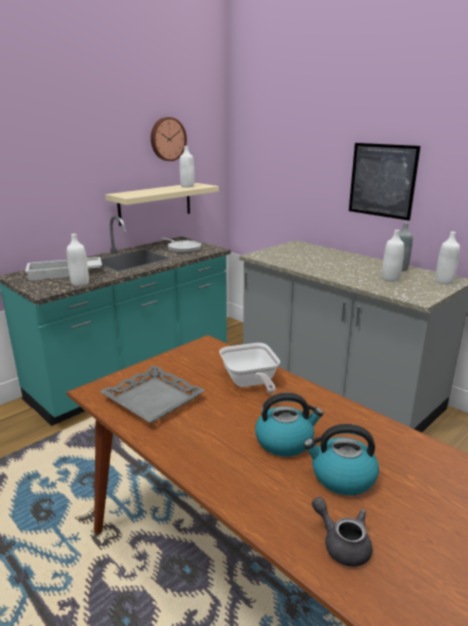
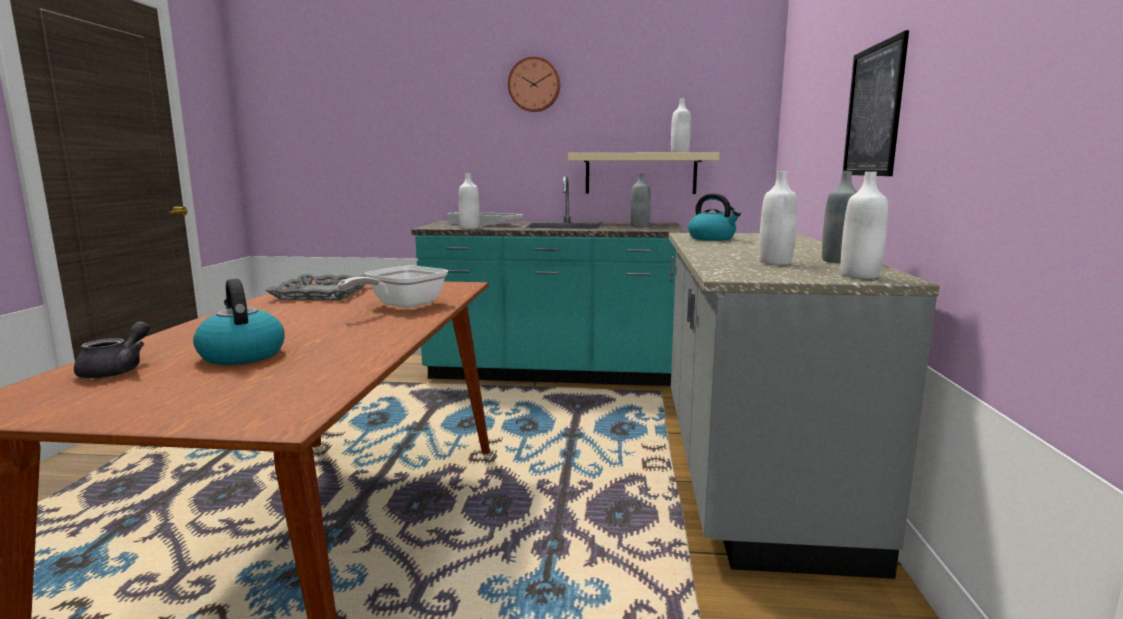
camera: 50 degrees right, 10 degrees down
(167, 139) = (668, 93): wall clock -> wall clock (534, 85)
(183, 248) = (639, 226): frying pan -> grey bottle
(285, 441) = (293, 331): kettle -> kettle (712, 238)

